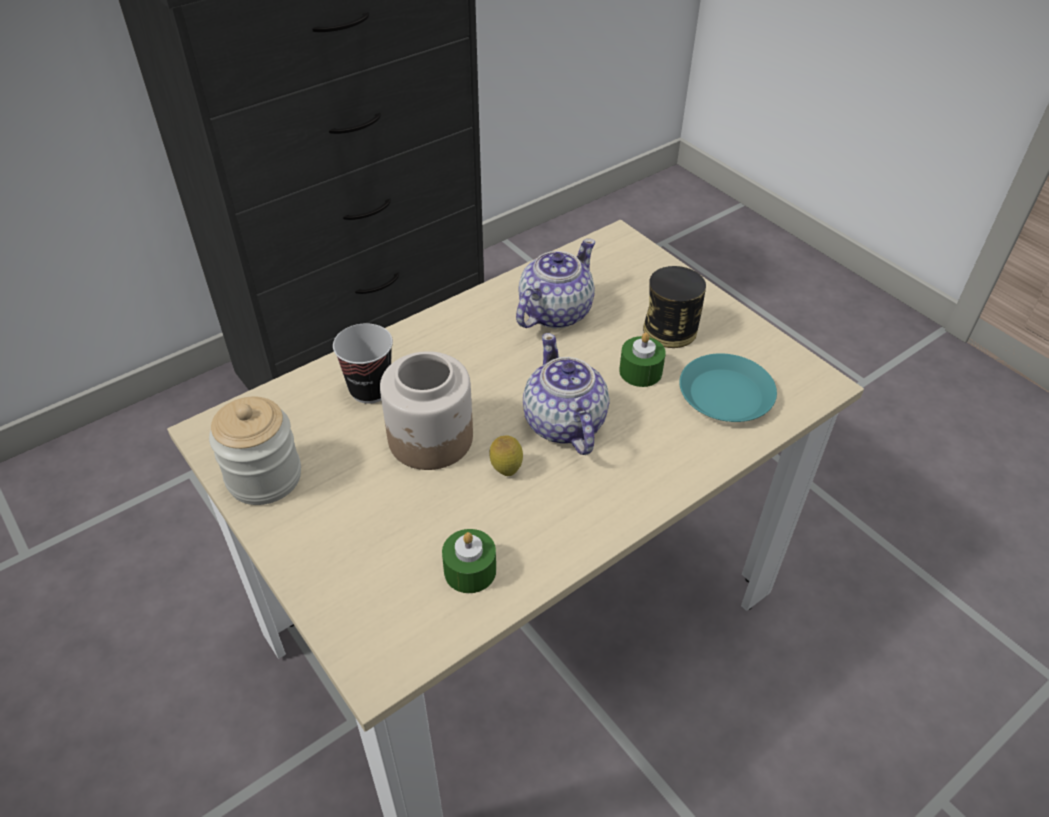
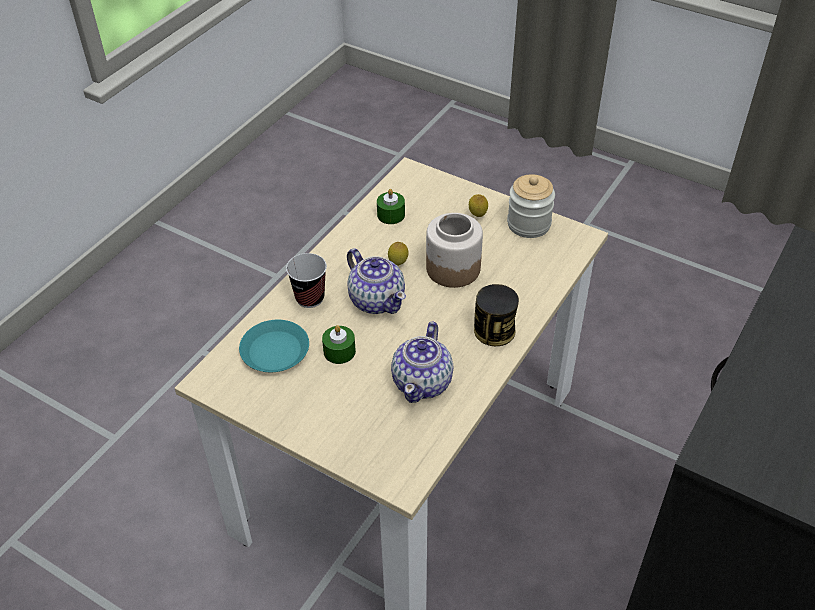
camera: 160 degrees right, 0 degrees up
(329, 519) = (477, 216): none -> lemon
(370, 389) = (511, 286): cup -> cup (310, 298)
(670, 330) = (327, 394): can -> can (494, 330)

